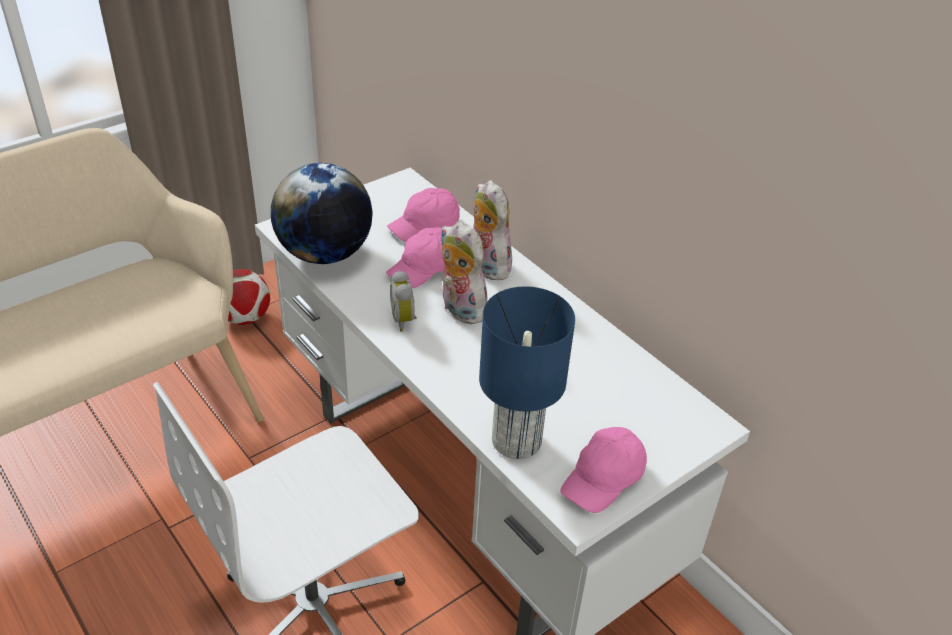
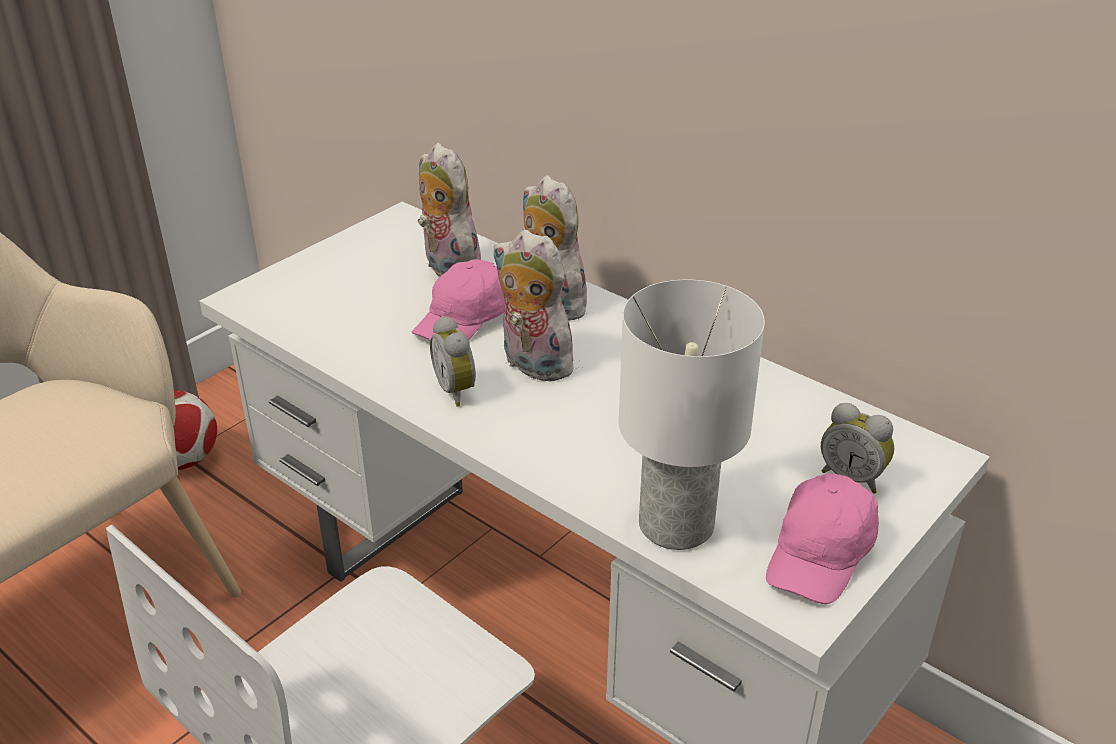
camera: 10 degrees left, 5 degrees down
(325, 254) = (314, 323): globe -> none
(425, 226) = (447, 268): pink cap -> plush toy
(518, 441) = (678, 524): blue table lamp -> white table lamp
(647, 429) = (852, 477): none -> alarm clock

